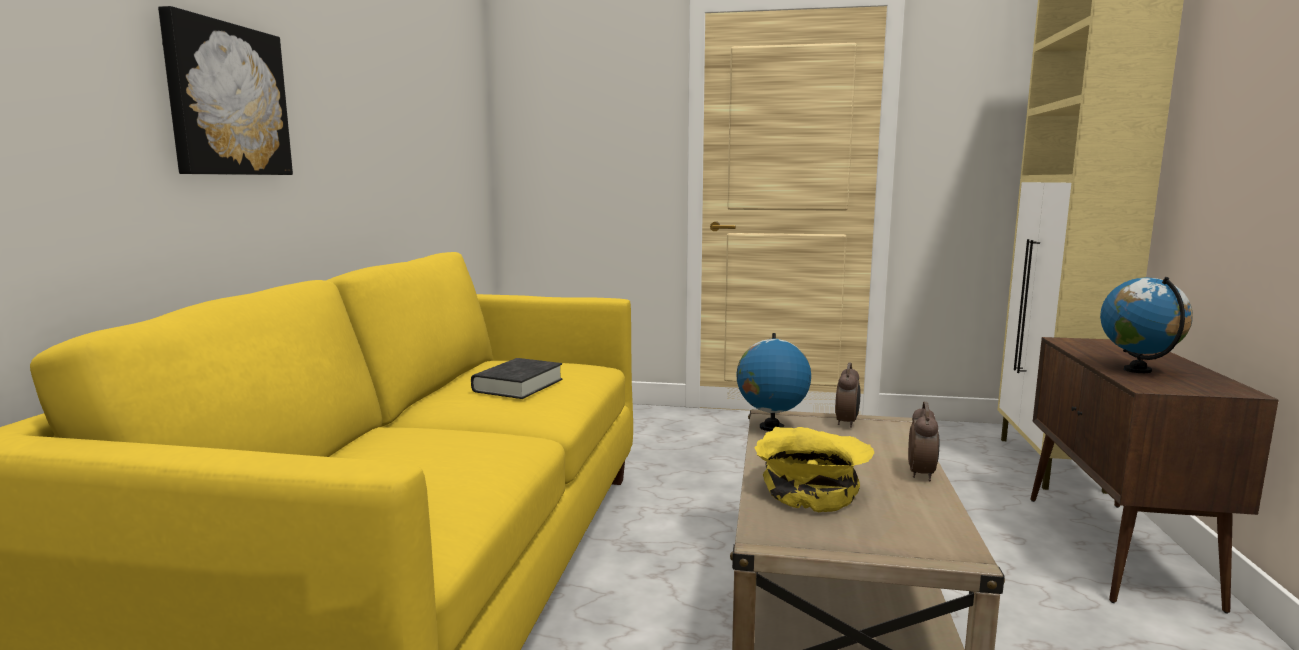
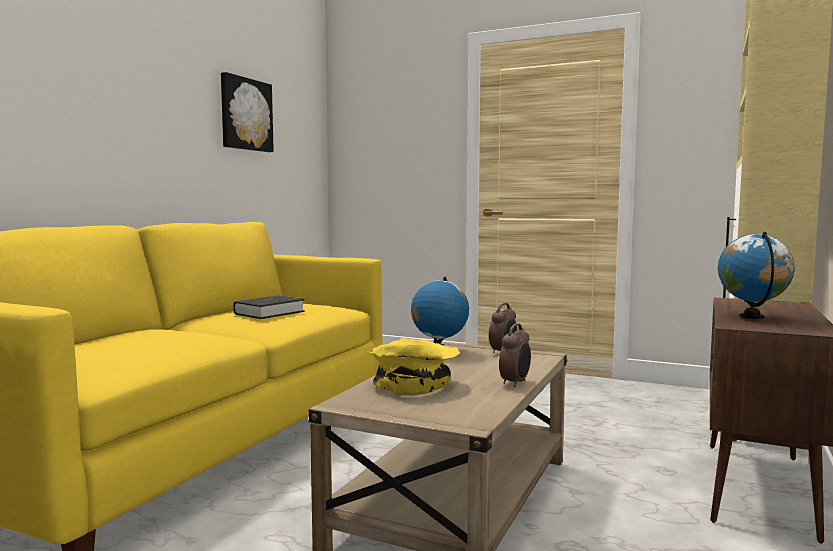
camera: 15 degrees right, 5 degrees down
(225, 100) = (81, 110): picture -> picture (245, 114)

